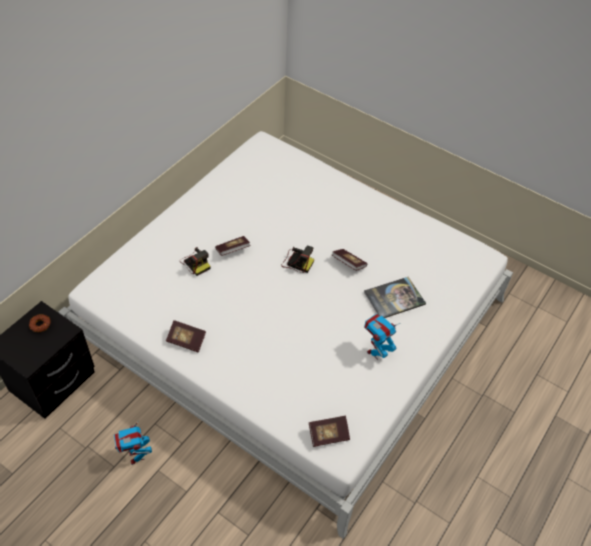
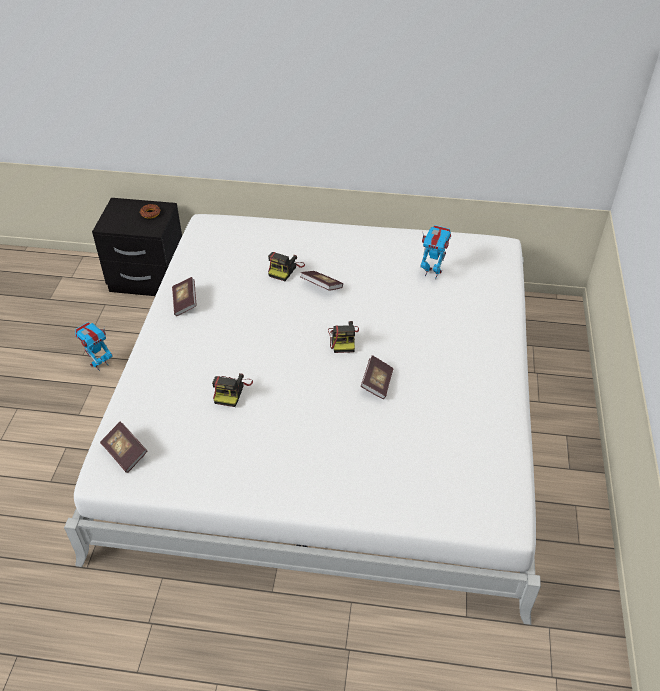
camera: 65 degrees right, 5 degrees down
(306, 346) = (231, 391): none -> camera
(376, 352) = (262, 455): toy robot -> toy robot (432, 273)
(394, 298) = (355, 444): book -> none

